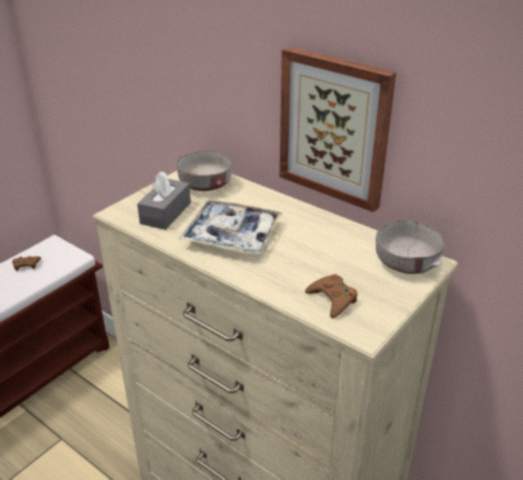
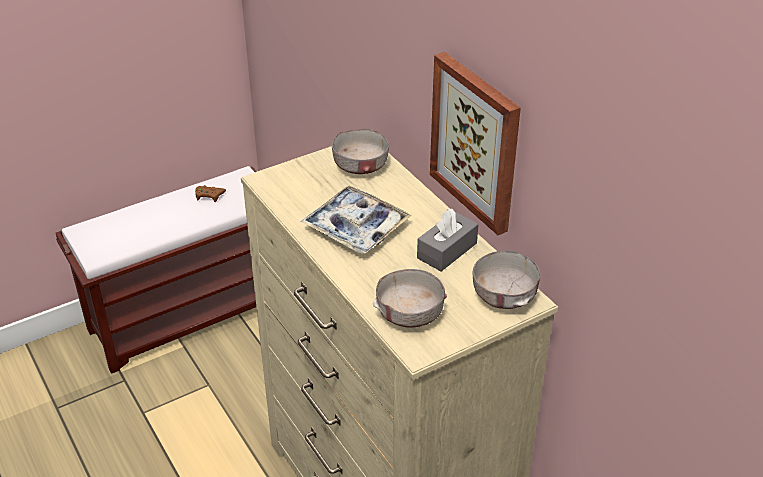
camera: 20 degrees right, 5 degrees up
(165, 213) = (307, 189): grey tissue box -> grey tissue box (447, 250)
(332, 299) = (410, 313): brown game controller -> grey bowl

